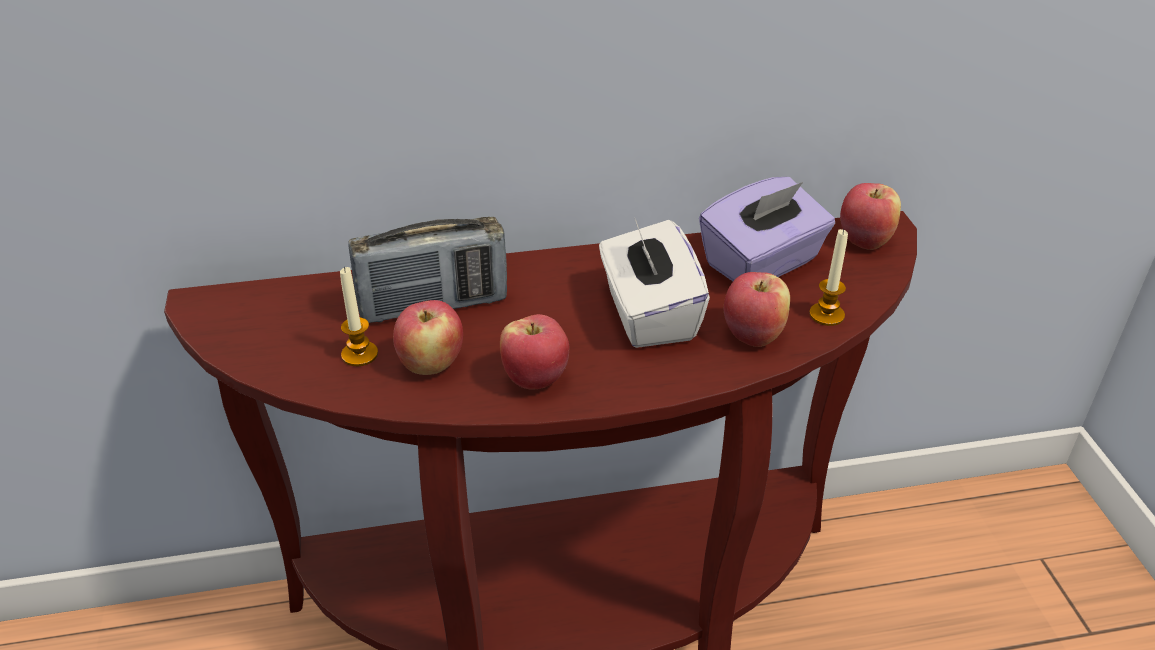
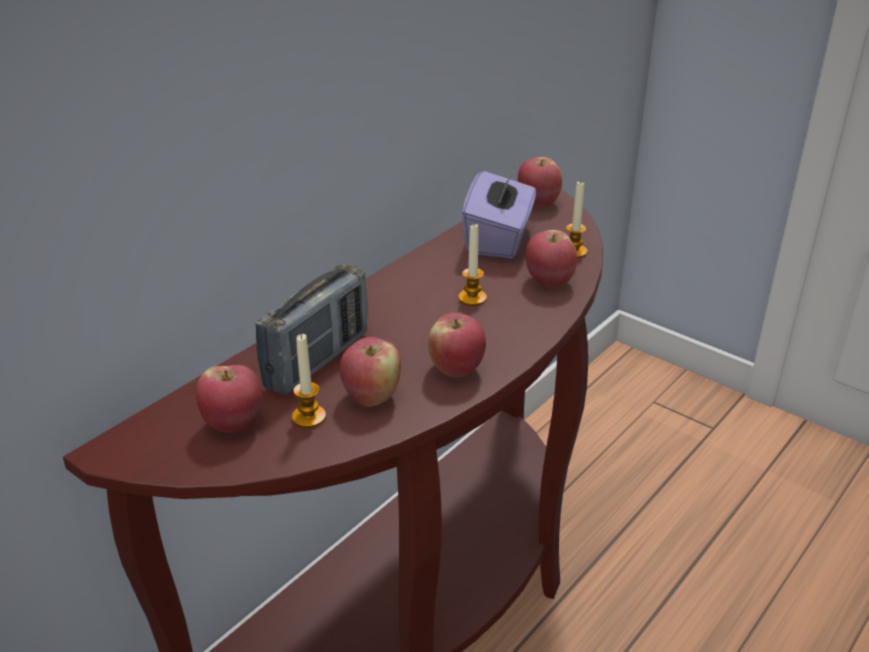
camera: 40 degrees left, 5 degrees down
(302, 328) = (234, 423): none -> apple
(648, 314) = (472, 298): white tissue box -> candle

